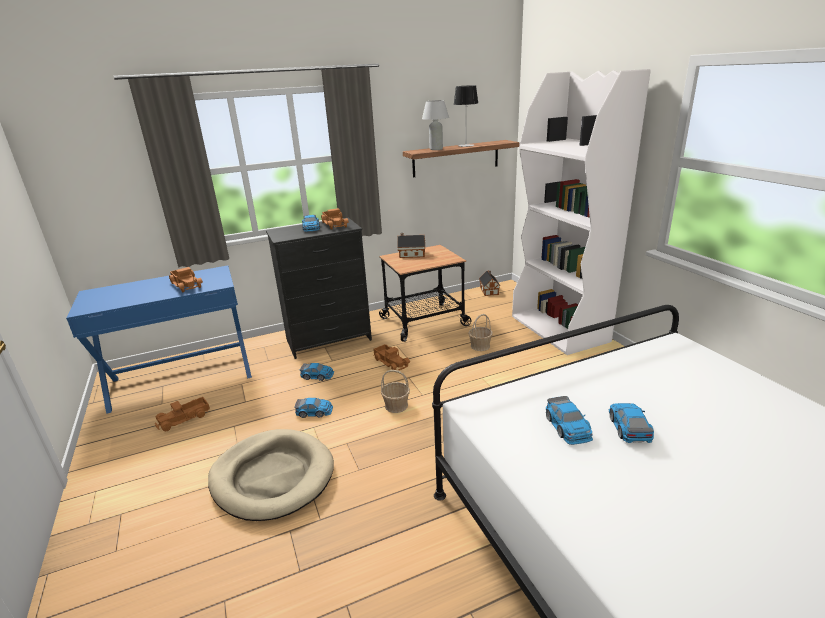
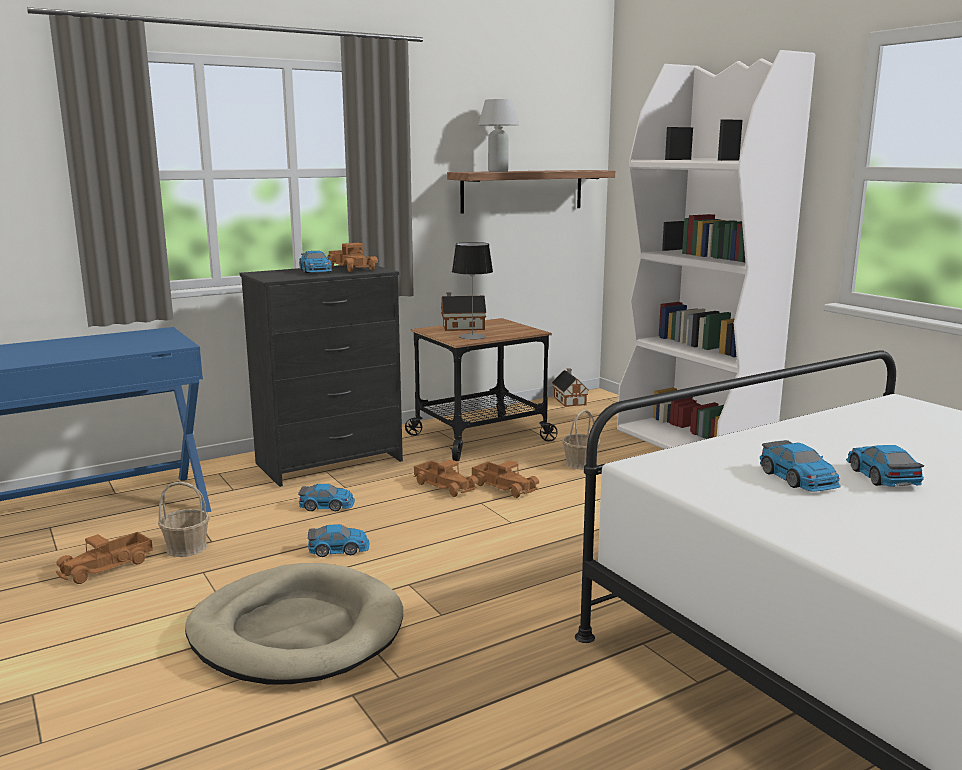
camera: 10 degrees left, 10 degrees down
(187, 284) = (115, 345): toy truck -> toy truck (504, 486)
(396, 405) = (473, 536): basket -> basket (186, 547)
(466, 145) = (539, 170): table lamp -> table lamp (472, 336)

